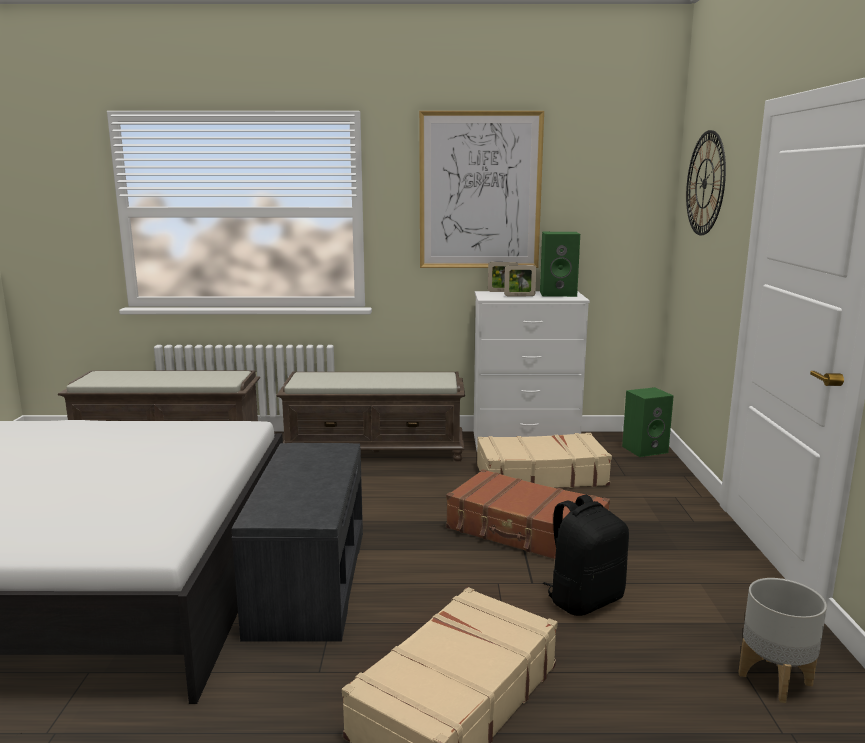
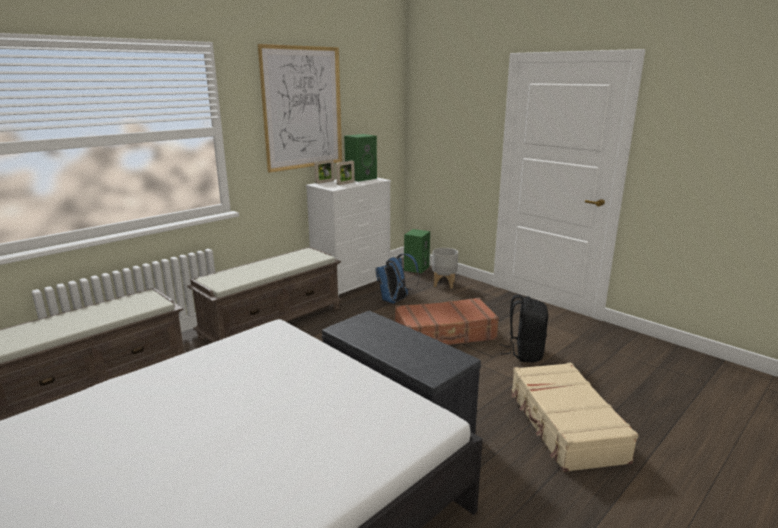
camera: 45 degrees left, 5 degrees up
(540, 475) = (395, 301): beige suitcase -> blue backpack
(705, 183) = (444, 99): wall clock -> none
(775, 679) = (626, 349): grey planter -> grey planter (444, 284)

